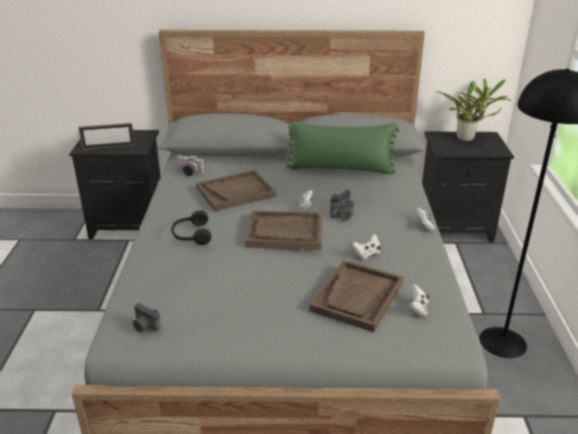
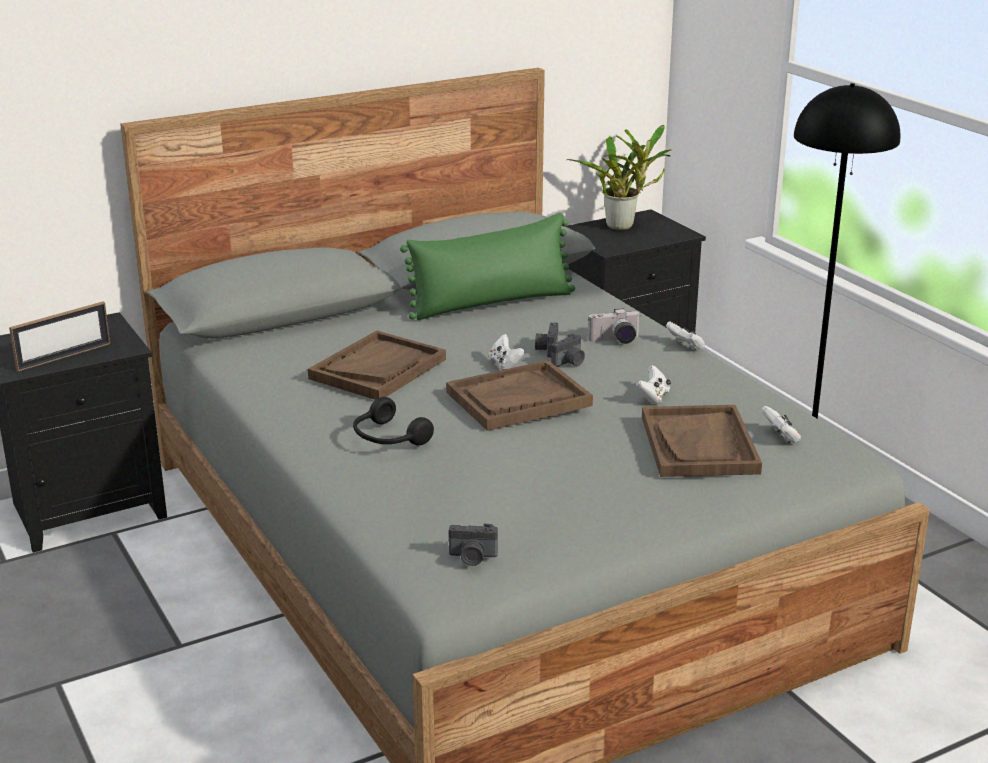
camera: 30 degrees left, 5 degrees down
(188, 173) = (262, 362): camera -> camera (615, 341)

